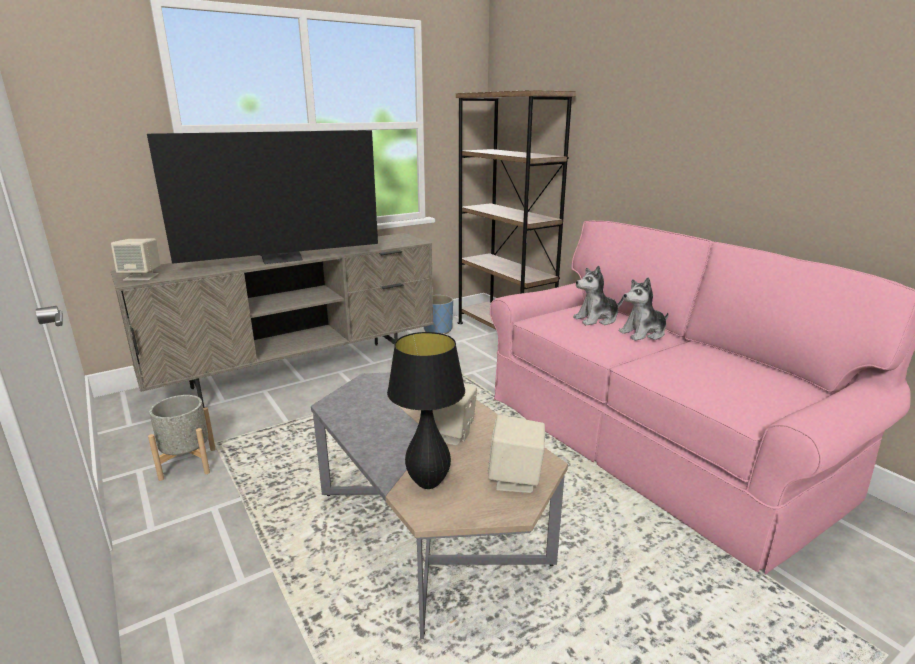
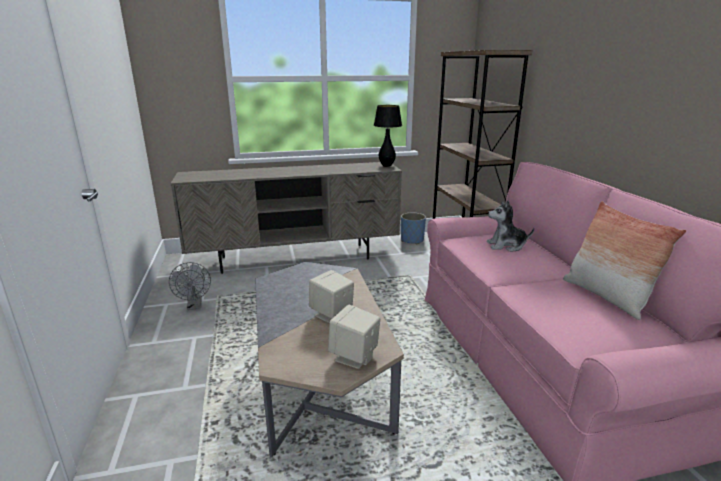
camera: 20 degrees right, 0 degrees up
(142, 277) = (190, 177): beige speaker -> none
(187, 464) = (195, 306): grey planter -> grey fan
(282, 259) = (285, 173): television -> none
(428, 483) = (291, 345): black table lamp -> black table lamp (386, 166)
(643, 333) = (540, 263): plush toy -> none
(732, 359) = (606, 297): none -> pillow

